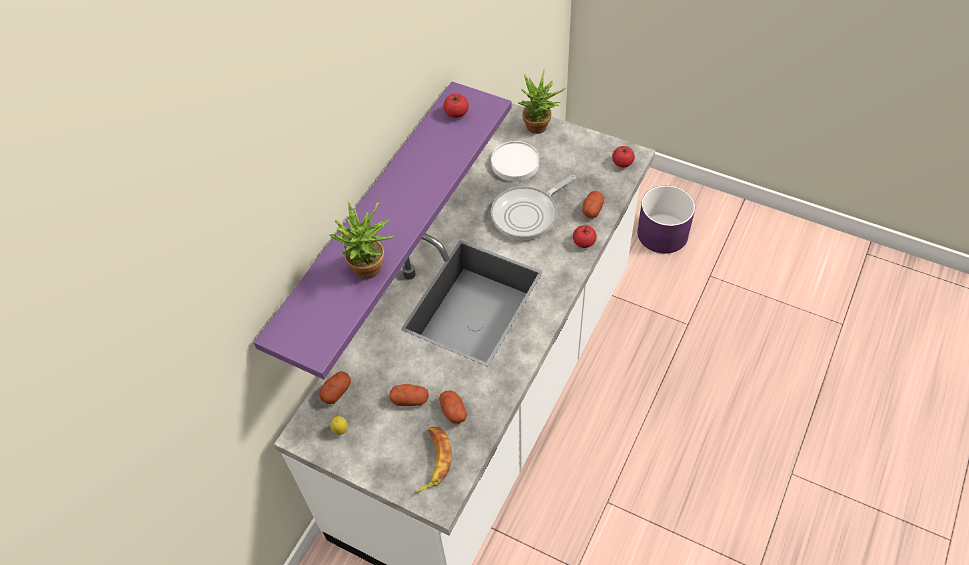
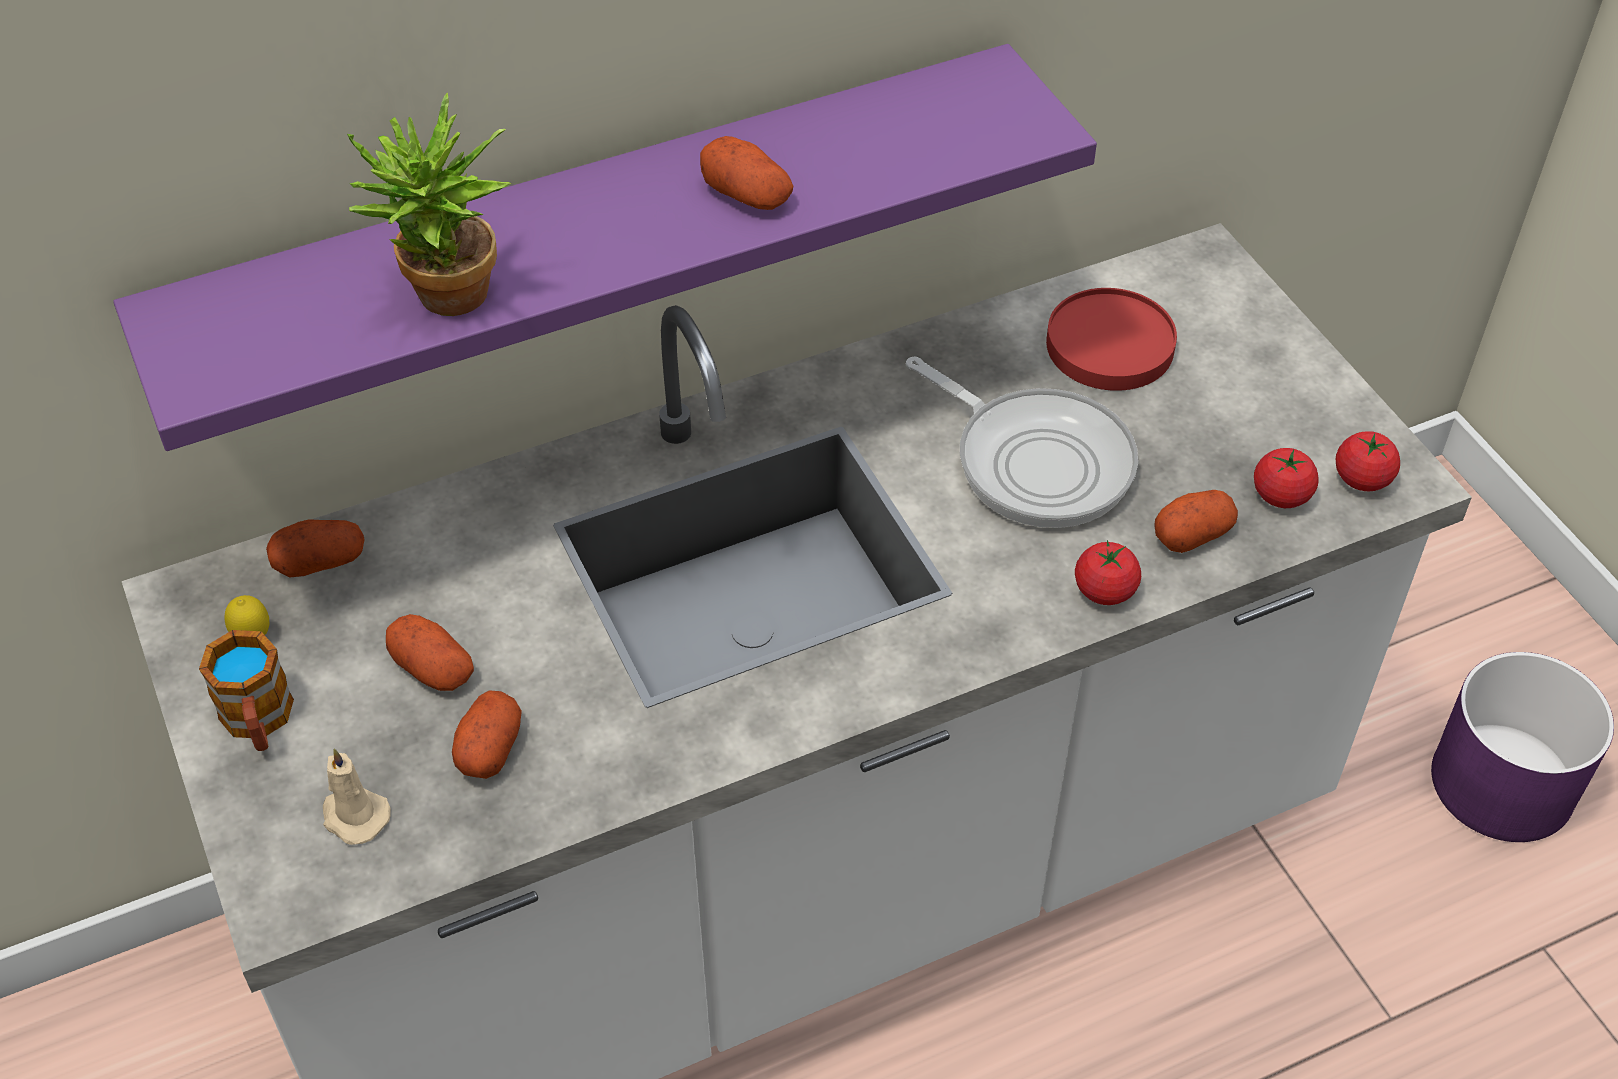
camera: 35 degrees right, 5 degrees down
(371, 455) = (258, 722): none -> mug
(425, 179) = (747, 195): none -> potato
(433, 461) = (354, 816): banana -> beige candle
(456, 113) = (950, 107): tomato -> tomato (1281, 495)
(515, 164) = (1109, 346): white plate -> red plate
(528, 214) = (1036, 461): frying pan -> frying pan turned 135 degrees counterclockwise
(540, 129) = (1235, 307): potted plant -> none

